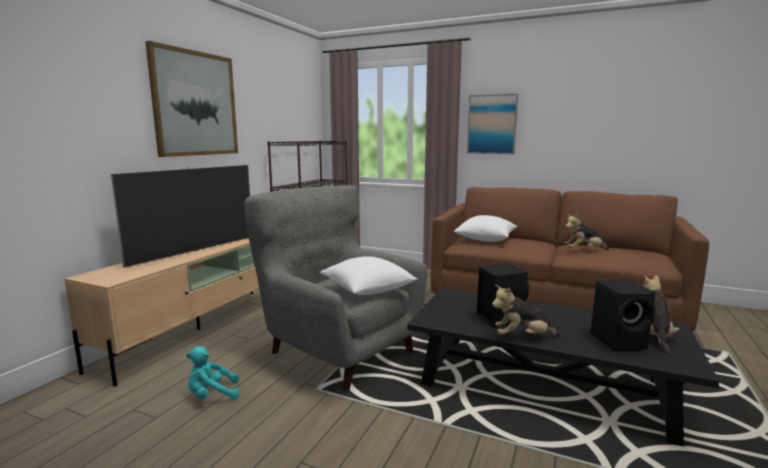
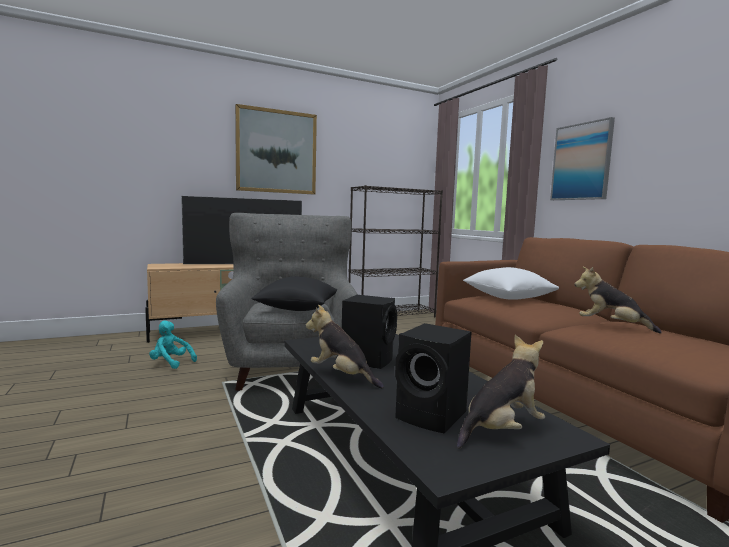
camera: 40 degrees right, 5 degrees down
(368, 290) = (297, 309): white pillow -> black pillow

